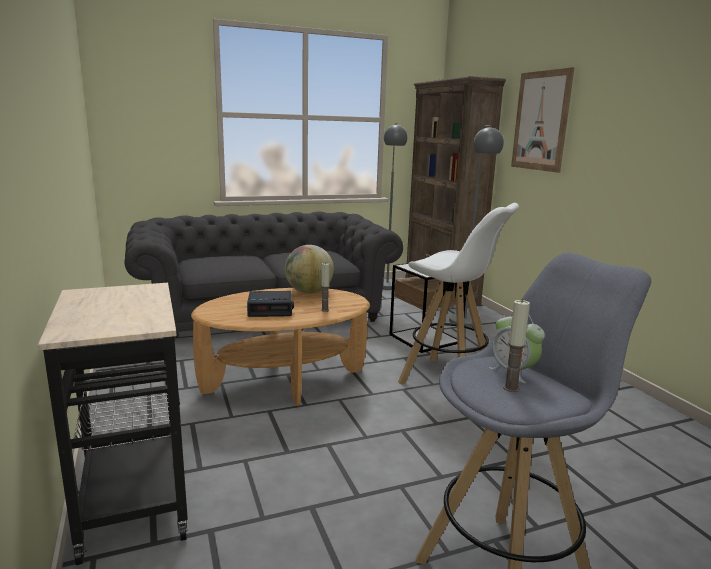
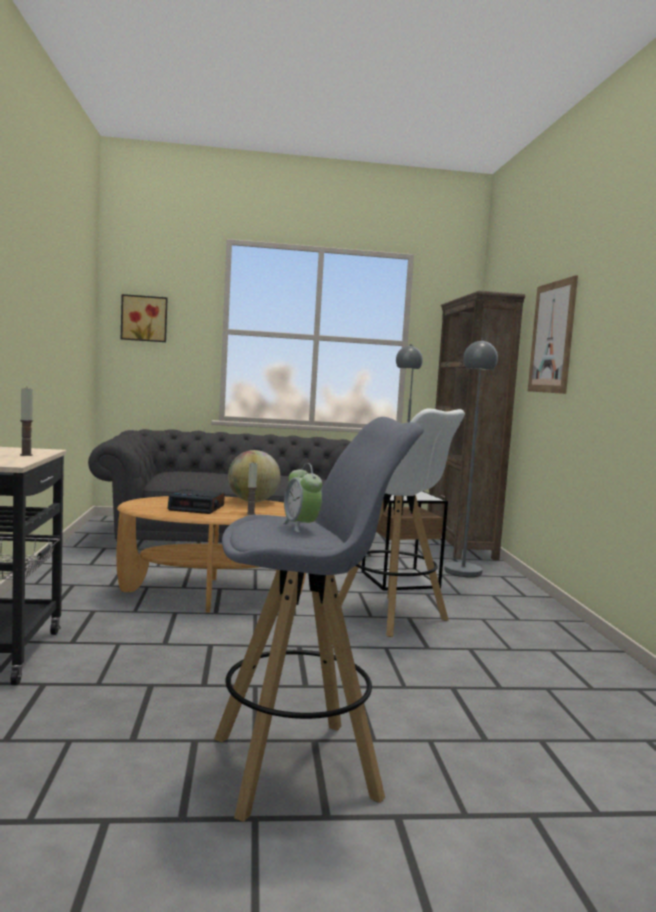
camera: 15 degrees right, 10 degrees down
(136, 104) = (144, 318): none -> picture
(511, 388) = (279, 533): candle -> candle (26, 455)

